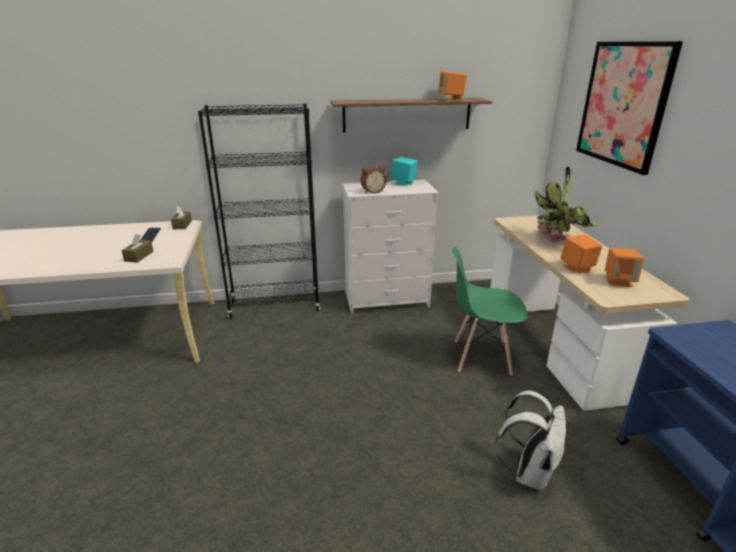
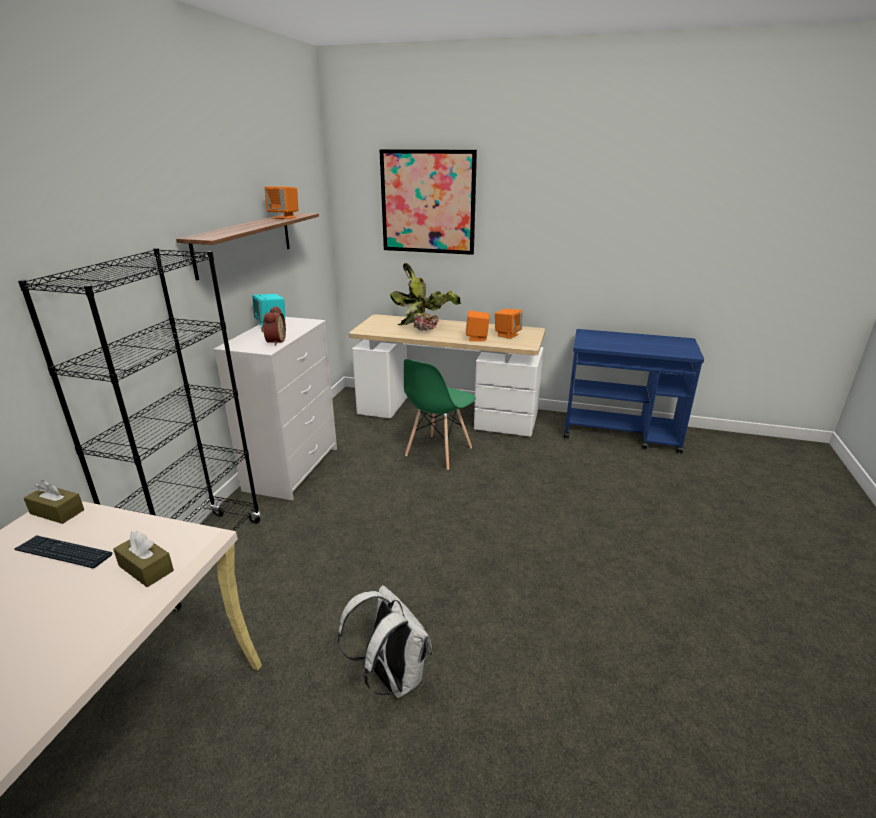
camera: 65 degrees left, 0 degrees up
(529, 472) = (575, 482): white backpack -> white backpack (391, 677)

